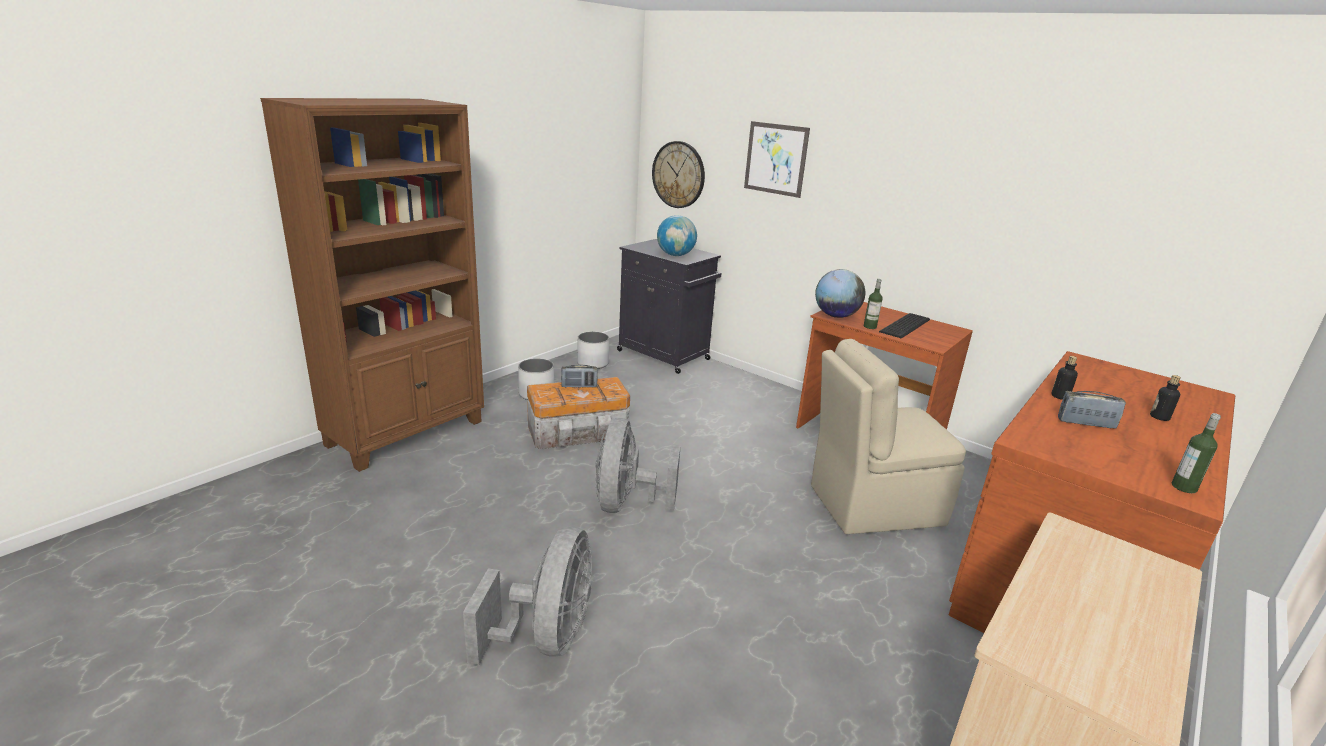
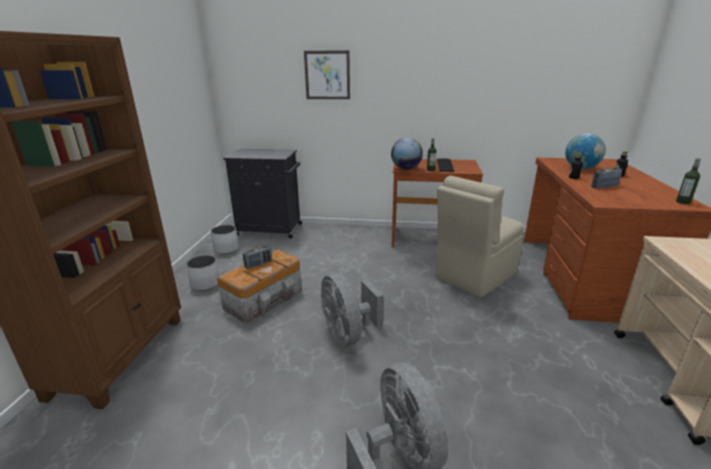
camera: 30 degrees left, 0 degrees up
(675, 255) = (269, 155): globe -> globe (581, 168)
(678, 174) = (250, 98): wall clock -> none

